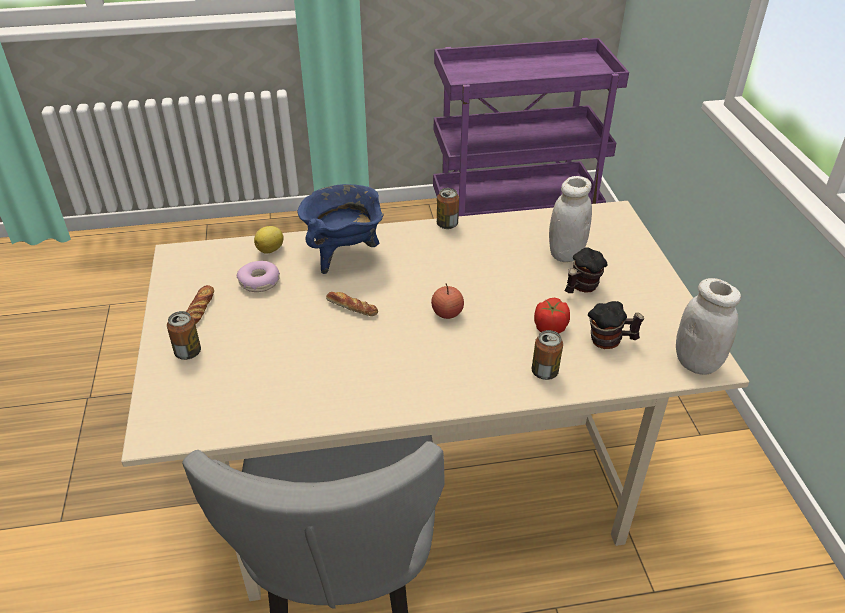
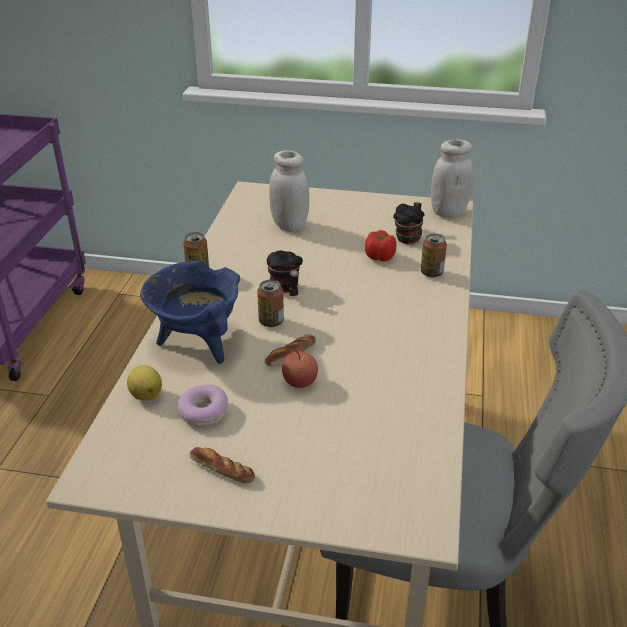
camera: 70 degrees left, 5 degrees down
(188, 352) = (299, 487): can -> can (271, 321)
(447, 313) = (333, 301): apple -> apple (300, 382)
(580, 288) = (339, 231): mug -> mug (286, 290)

